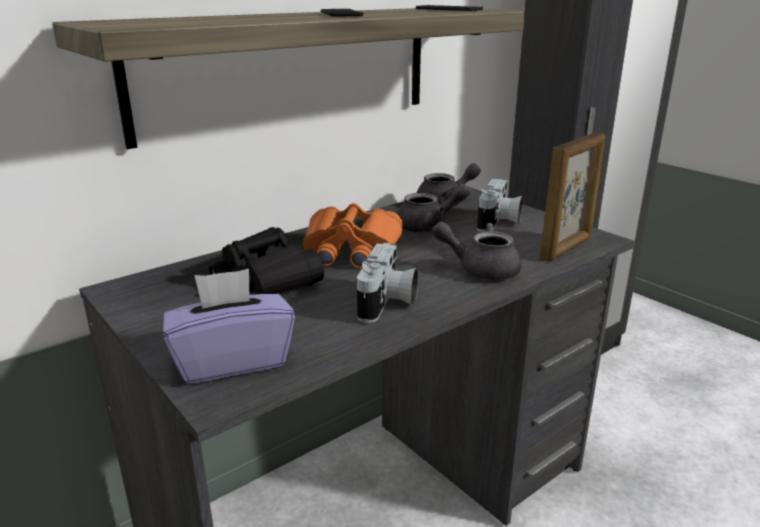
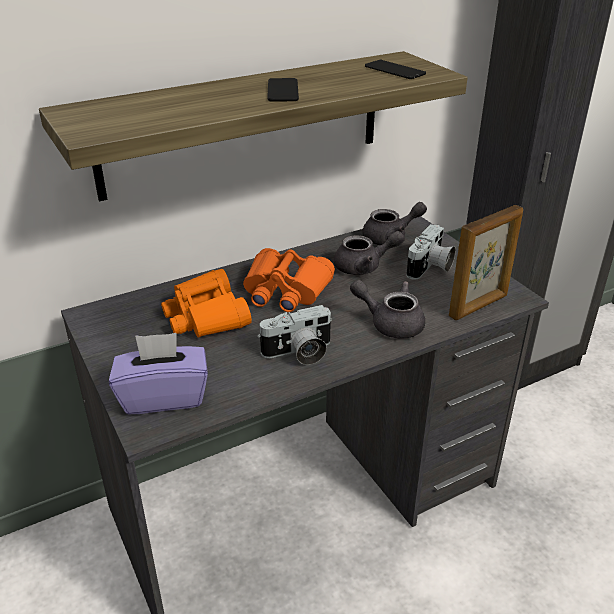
camera: 10 degrees right, 10 degrees up
(264, 279) = (206, 316): black binoculars -> orange binoculars
(388, 303) = (299, 353): camera -> camera turned 45 degrees clockwise

